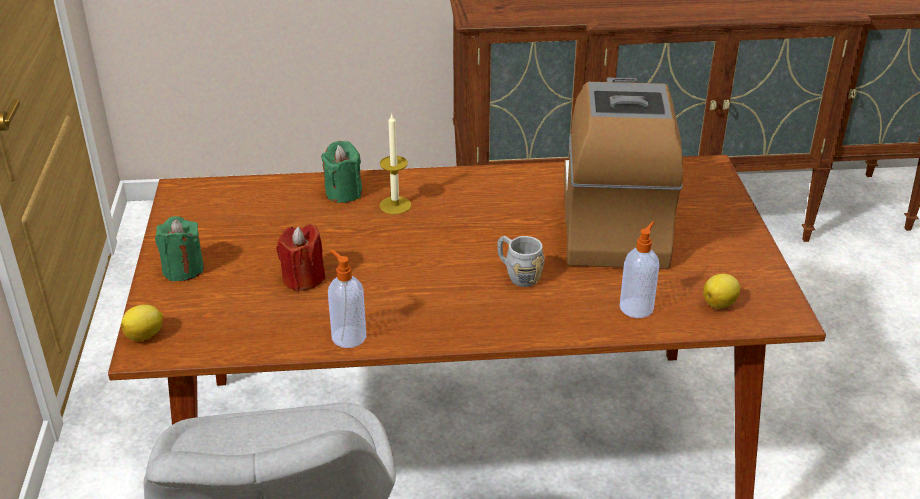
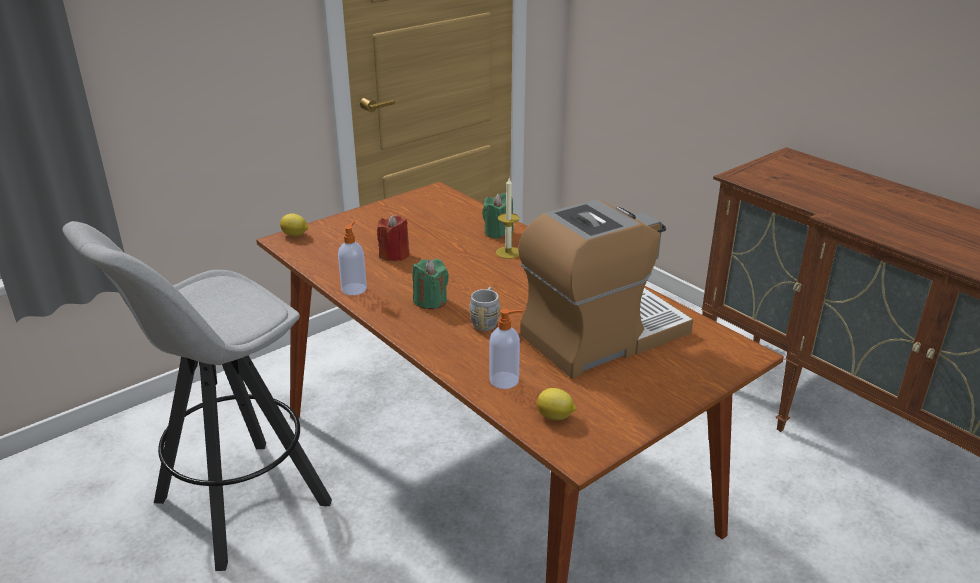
camera: 55 degrees right, 5 degrees down
(183, 269) = (363, 220): green candle -> green candle (430, 301)

